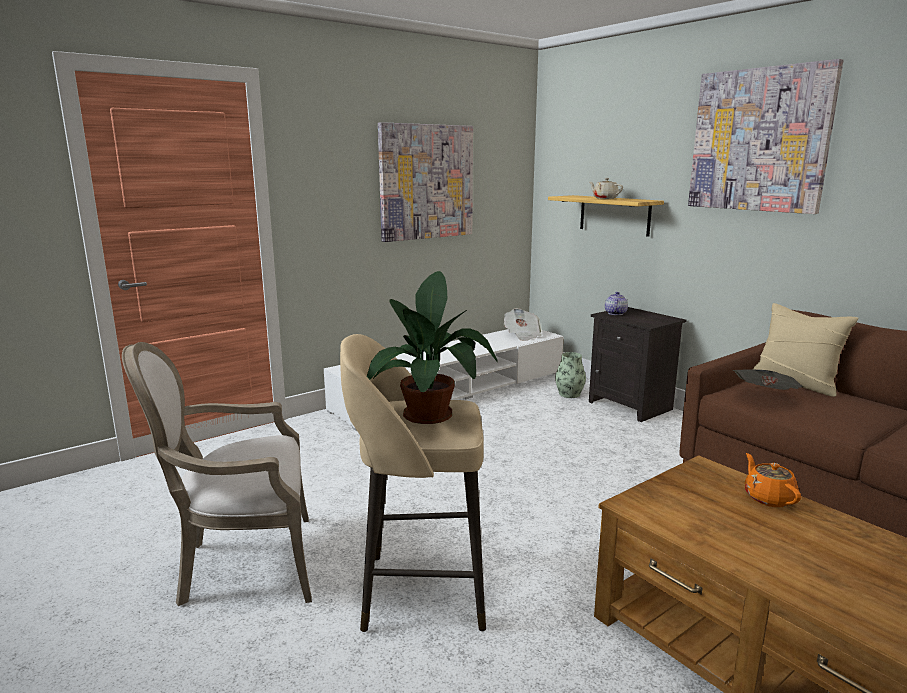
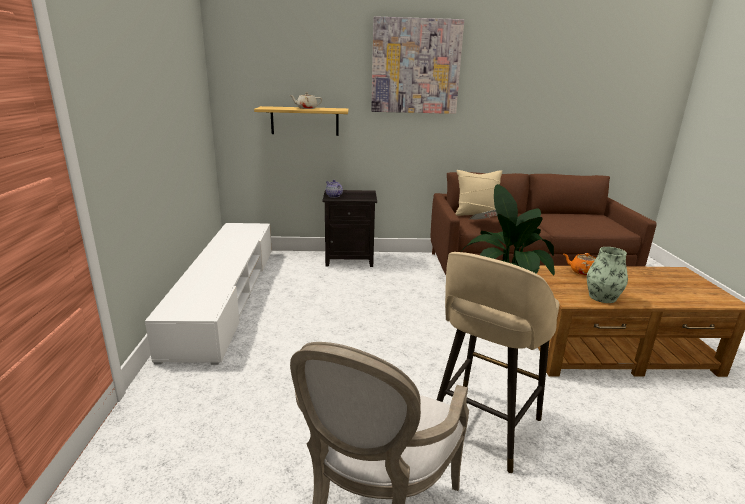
camera: 55 degrees left, 5 degrees up
(426, 182) = (165, 101): picture -> none
(522, 335) = (242, 231): newspaper -> none
(569, 394) = (305, 265): vase -> vase (602, 297)

